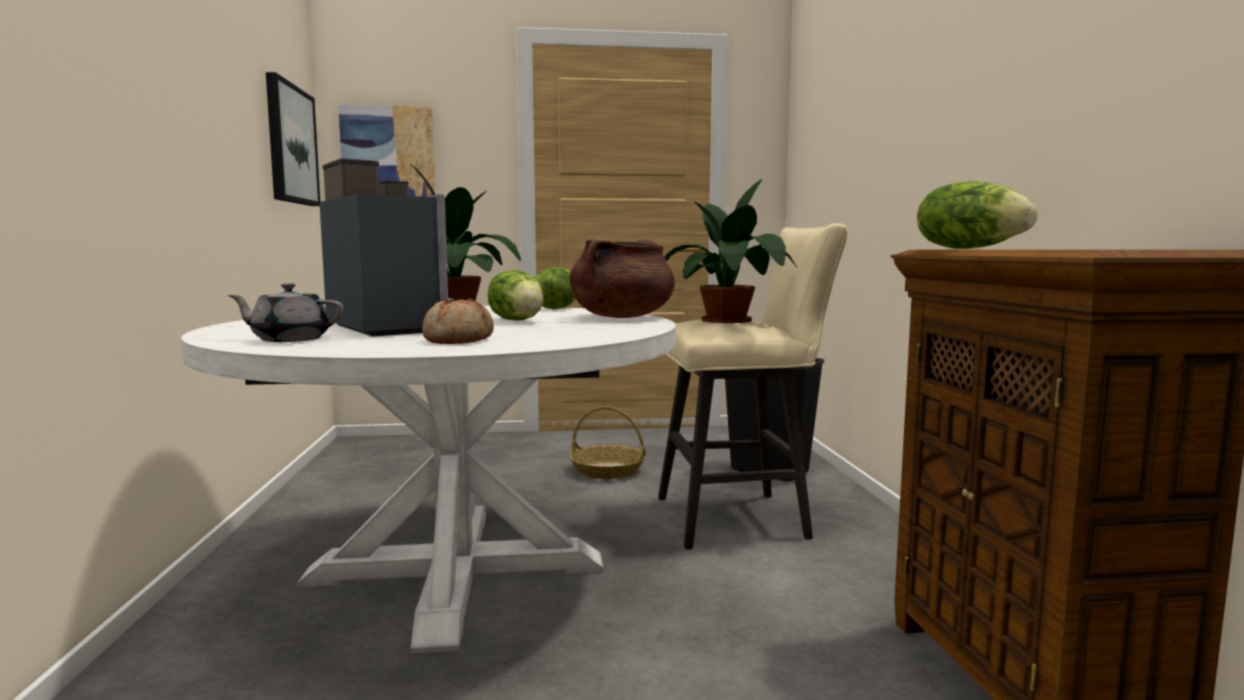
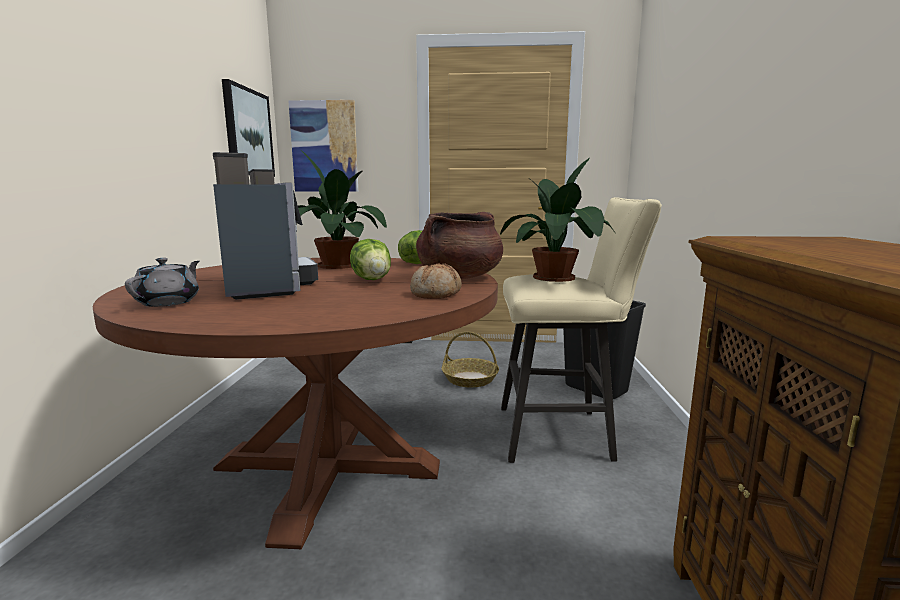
camera: 10 degrees right, 5 degrees up
(289, 339) = (169, 302): grey teapot -> grey teapot turned 90 degrees clockwise
(456, 571) = (328, 467): white dining table -> brown dining table
(460, 340) = (294, 308): bread -> bread (437, 294)
(970, 248) = (769, 241): lettuce -> none

